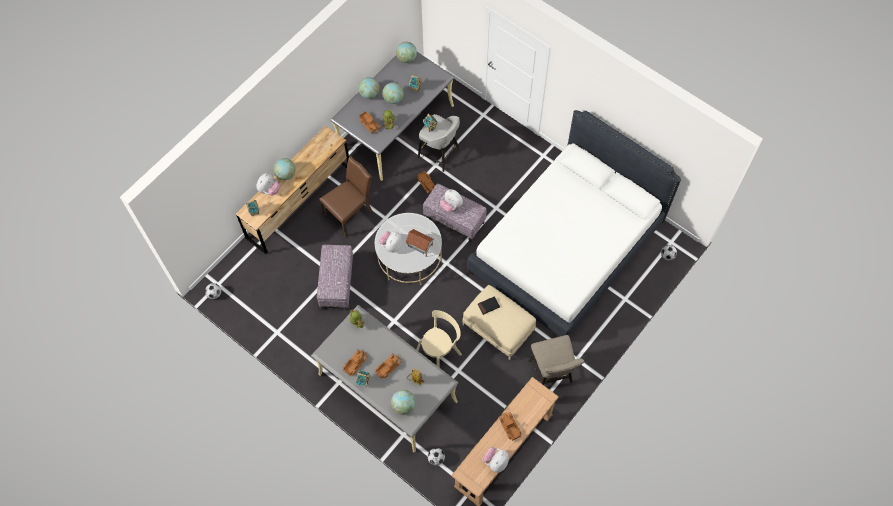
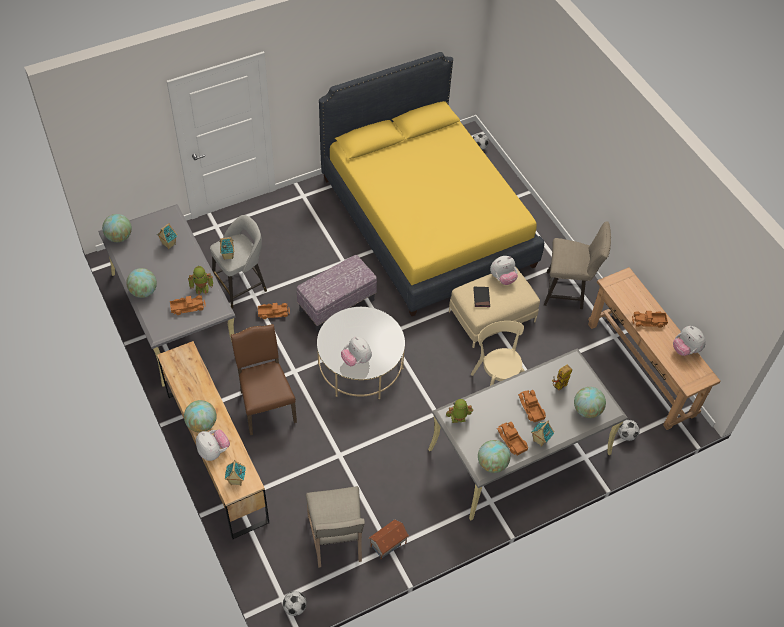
camera: 70 degrees left, 10 degrees down
(270, 298) = (336, 540): none -> beige chair
(336, 284) = (356, 455): ottoman -> none
(393, 99) = (168, 271): globe -> globe (492, 464)
(420, 247) = (373, 332): toy house -> toy house (388, 545)
(451, 205) = (336, 283): plush toy -> plush toy (502, 278)
(566, 247) = (426, 221): white bed -> yellow bed

